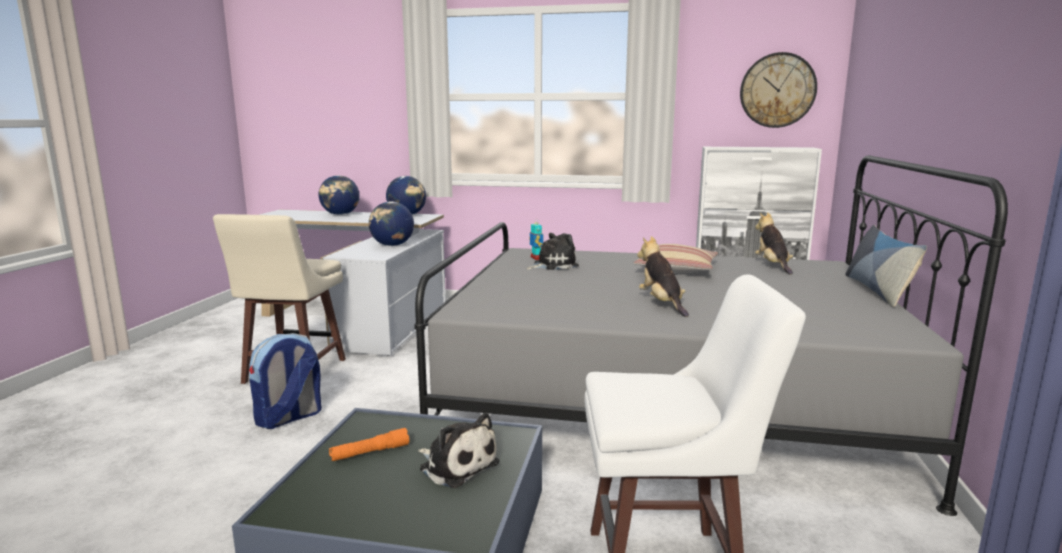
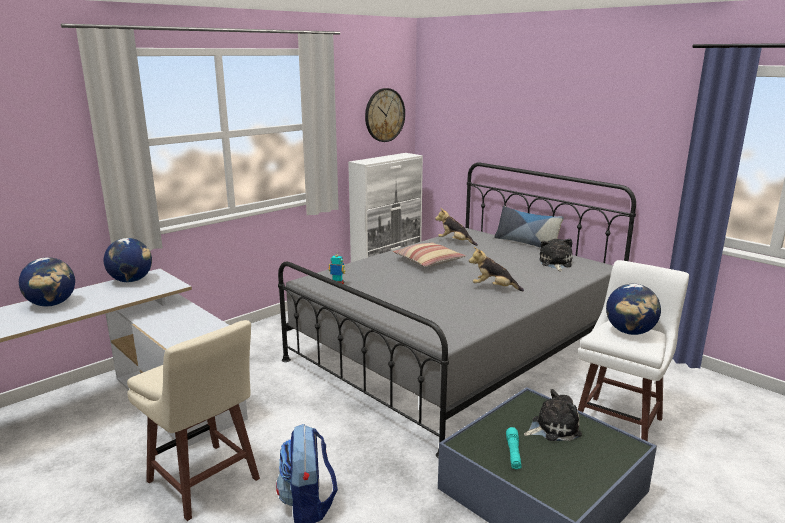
camera: 55 degrees left, 5 degrees up
(370, 452) = (513, 453): orange flashlight -> turquoise flashlight
(392, 245) = (186, 316): globe -> globe (630, 332)
(553, 265) = (366, 285): plush toy -> plush toy (555, 263)

